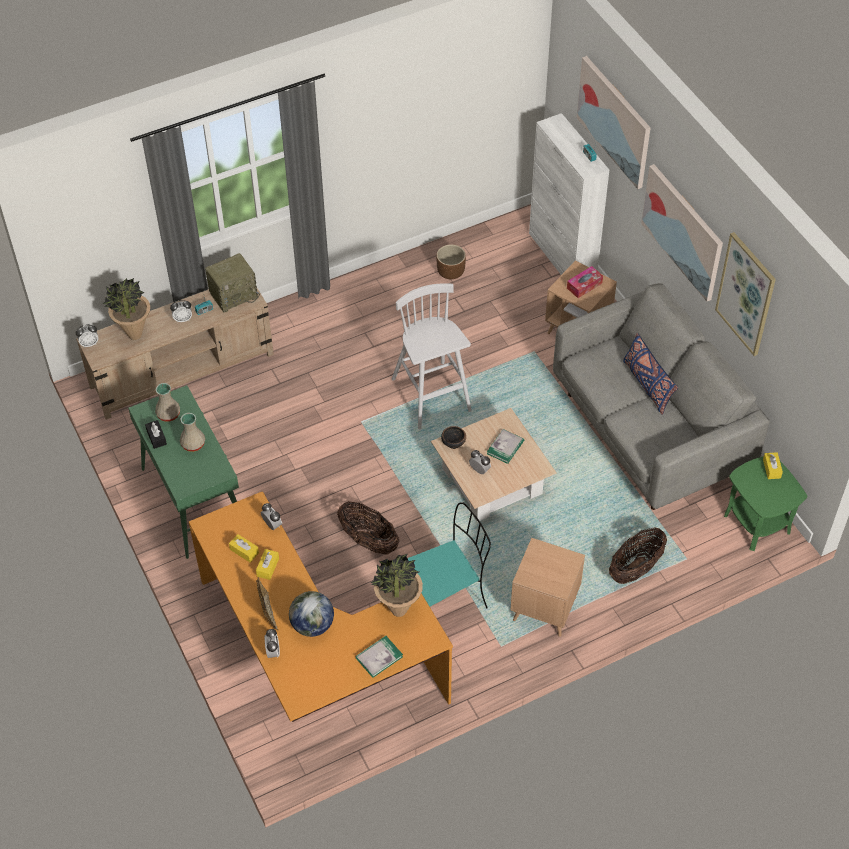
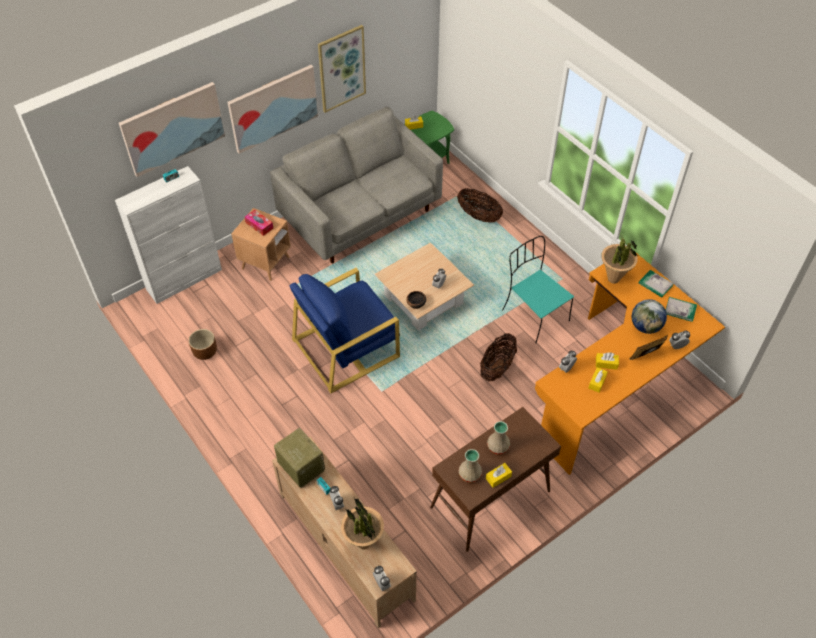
camera: 100 degrees left, 0 degrees up
(156, 437) = (498, 477): black tissue box -> yellow tissue box
(193, 500) = (490, 500): green console table -> brown console table
(432, 396) = (346, 347): white stool -> blue armchair
(505, 447) = (414, 272): book -> book (680, 310)
(544, 609) = (525, 259): brown side table -> none
(647, 385) = (354, 186): blue pillow -> none

